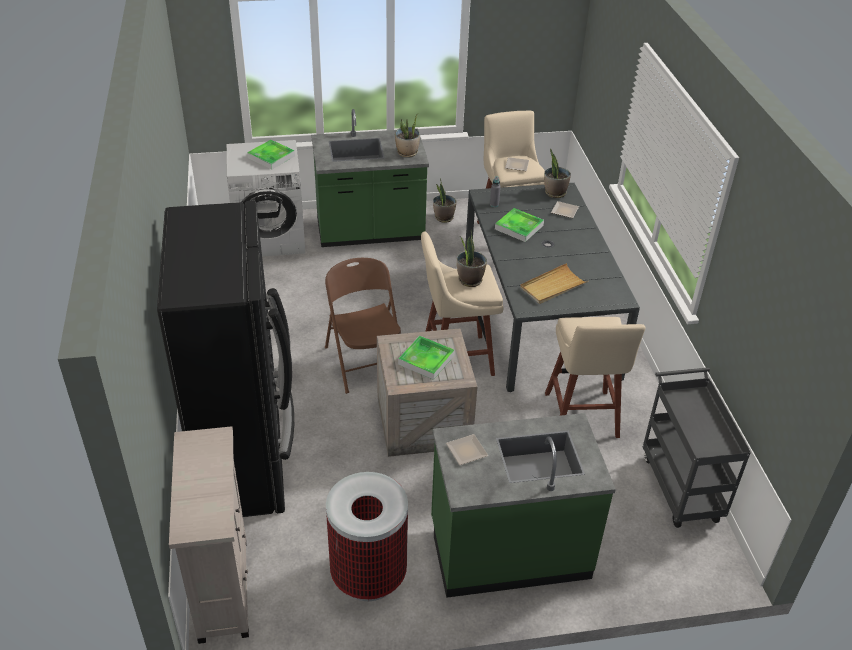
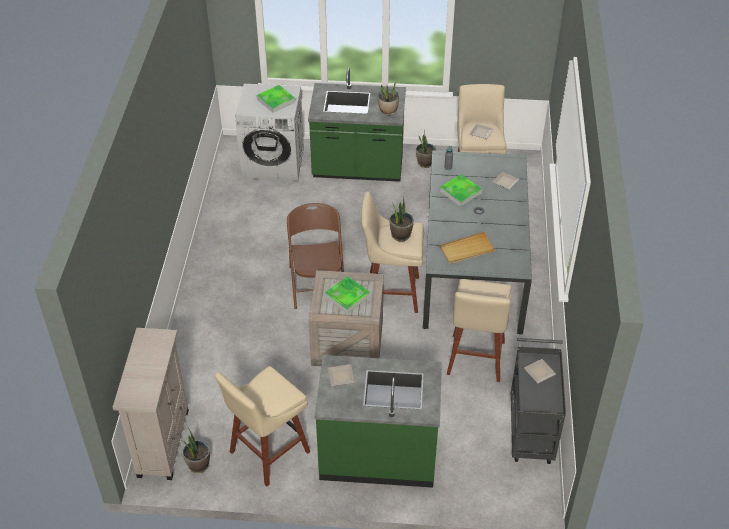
camera: 15 degrees right, 5 degrees up
(248, 460) = (206, 350): black fridge -> none
(368, 575) = (267, 453): trash can -> beige stool
(554, 193) = (504, 163): potted plant -> potted plant (198, 464)
(693, 408) = (539, 371): none -> plate

